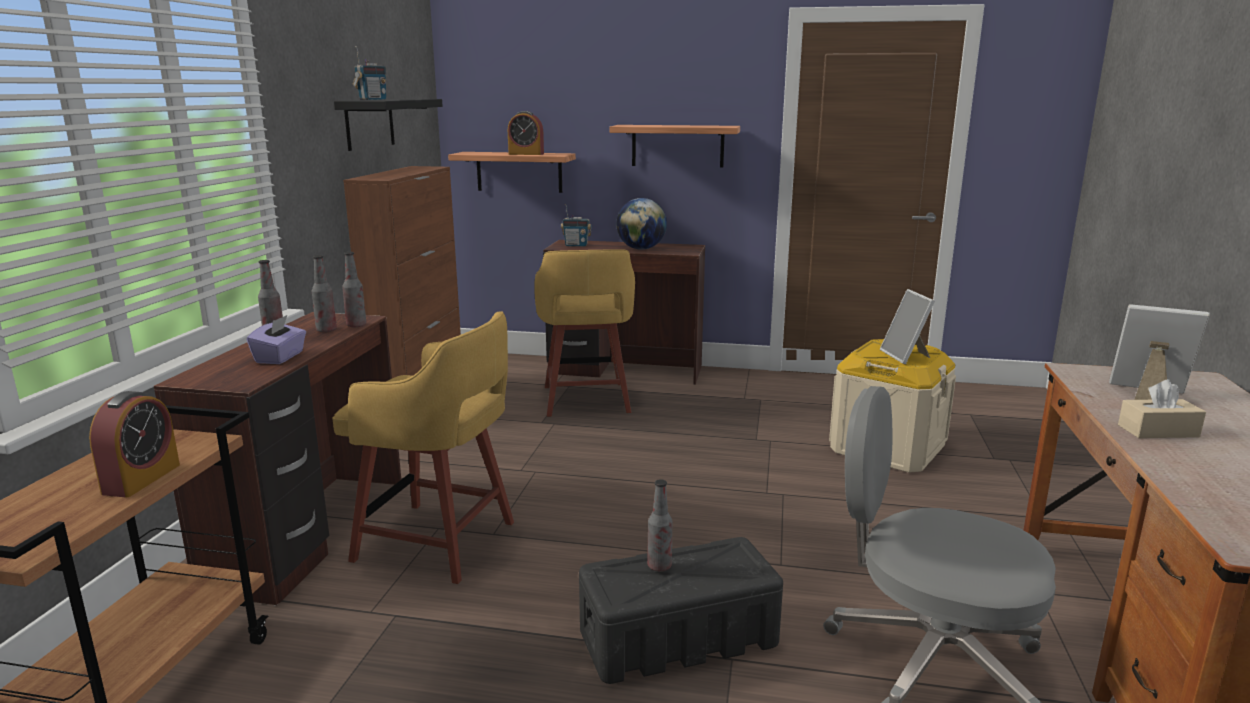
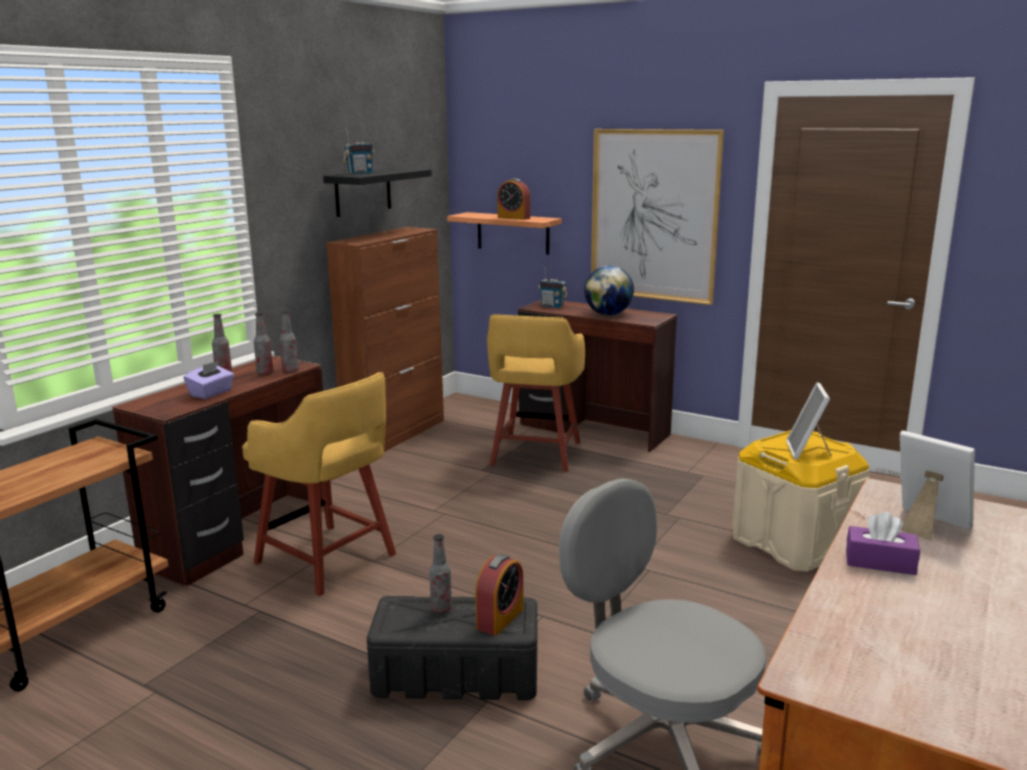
camera: 20 degrees right, 0 degrees up
(141, 479) = (66, 475): alarm clock -> alarm clock (500, 618)
(677, 146) = (654, 215): shelf -> picture
(1158, 431) = (880, 562): beige tissue box -> purple tissue box

